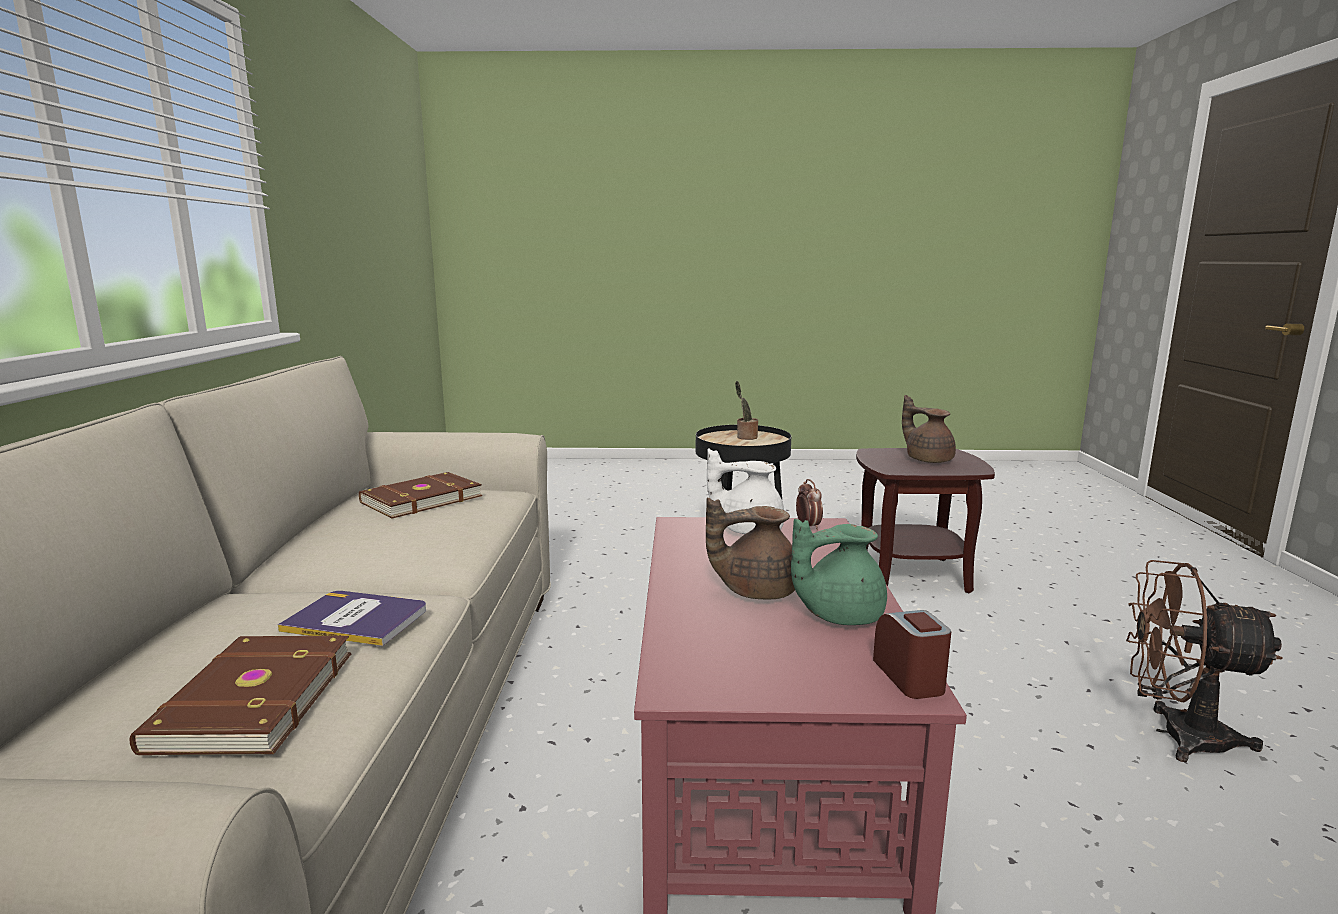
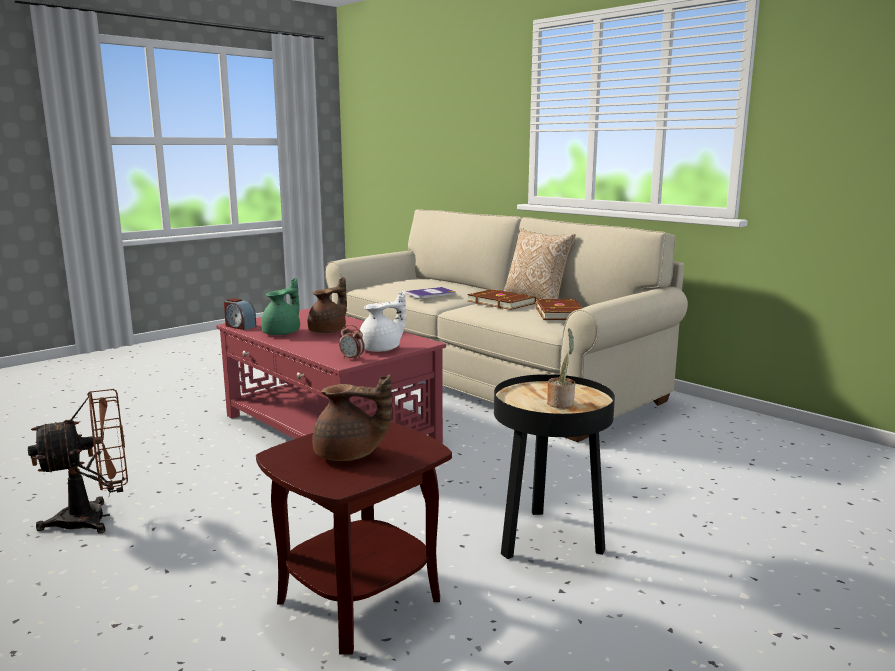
camera: 135 degrees right, 0 degrees up
(250, 700) = (404, 285): brown book -> brown book (501, 302)
(302, 537) = (537, 298): none -> pillow

